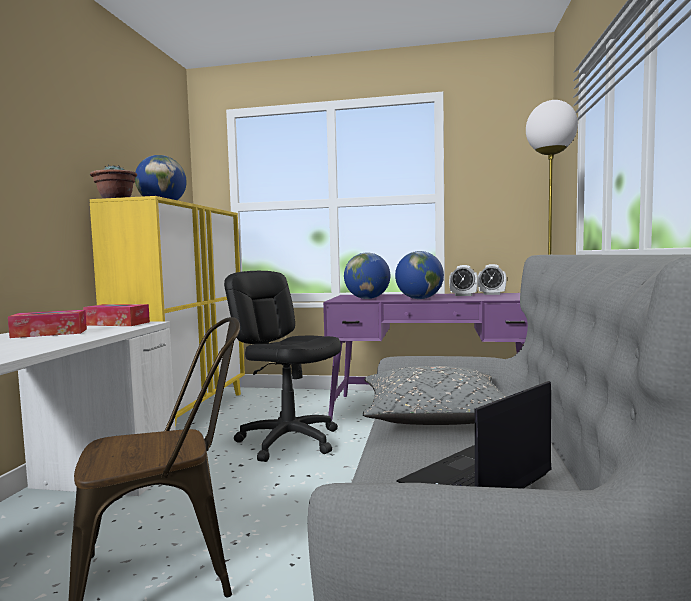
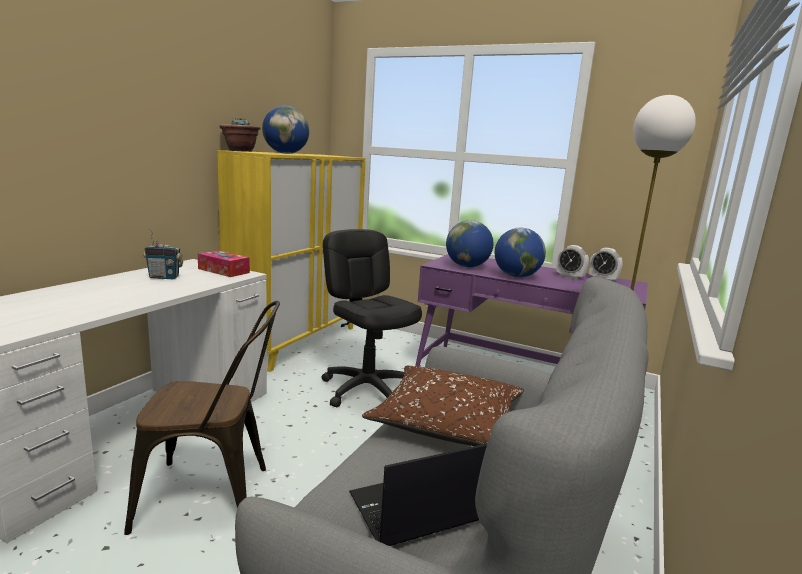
camera: 15 degrees right, 10 degrees up
(50, 333) = (164, 277): tissue box -> radio
(436, 417) = (447, 423): grey pillow -> brown pillow

